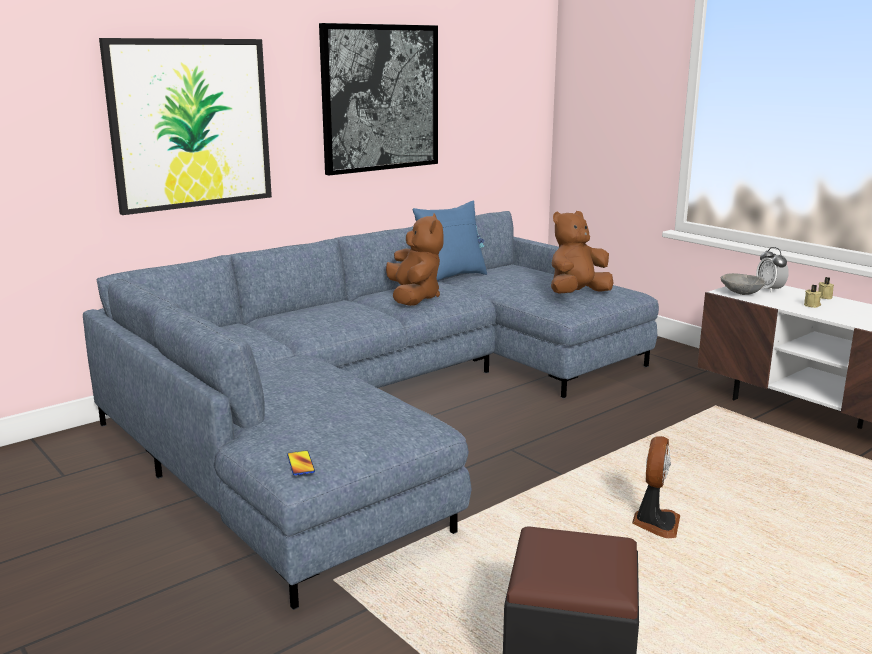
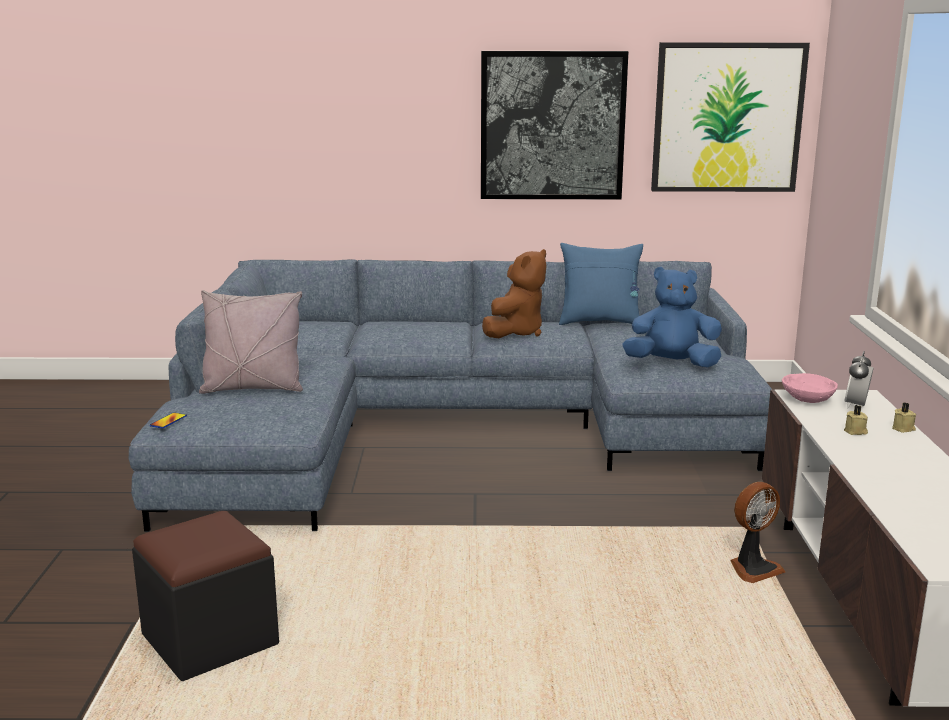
camera: 40 degrees right, 0 degrees up
(190, 124) = (344, 140): picture -> picture (727, 118)
(310, 405) = (253, 389): none -> purple pillow
(577, 294) = (671, 364): brown plush toy -> blue plush toy
(655, 523) = (468, 588): fan -> fan (753, 568)
(740, 293) = (806, 400): grey bowl -> pink bowl

